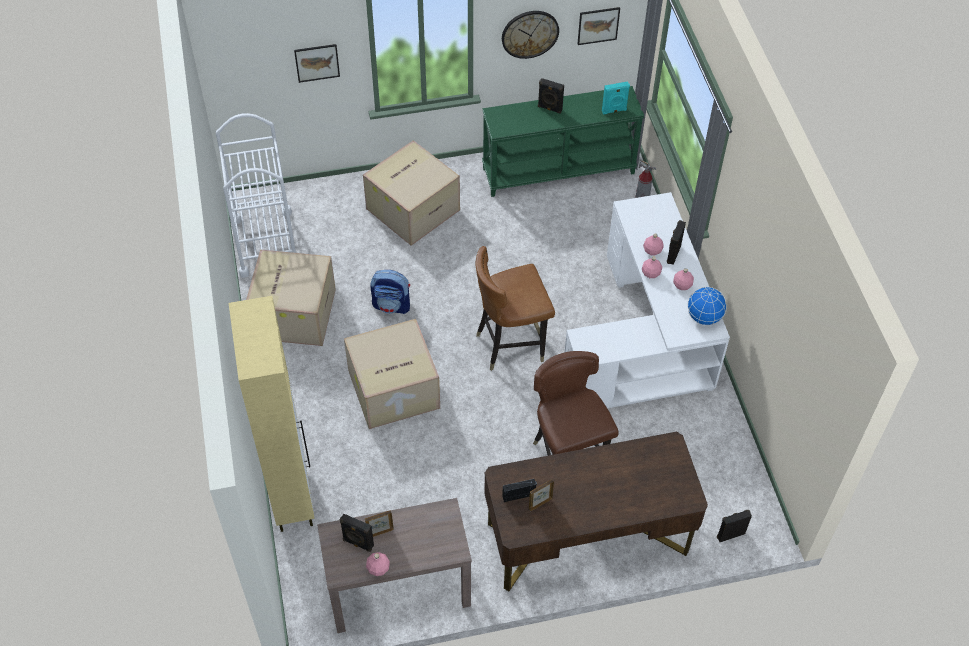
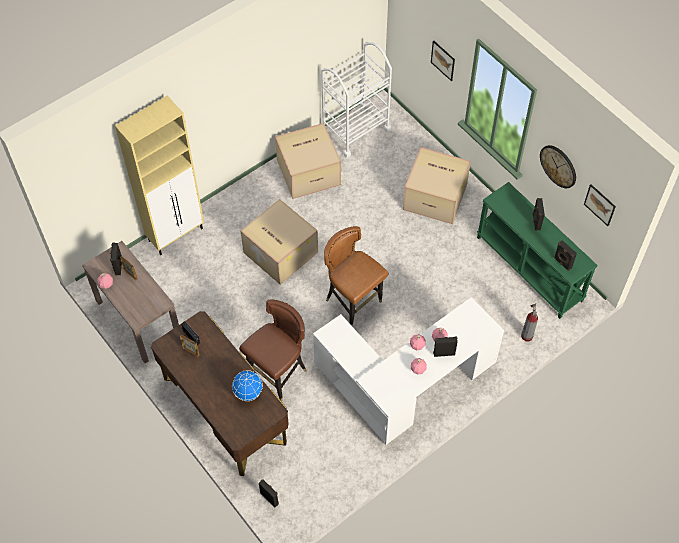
camera: 65 degrees right, 5 degrees up
(392, 305) = (346, 221): backpack -> none
(614, 111) = (562, 263): turquoise speaker -> black speaker
(703, 317) = (396, 393): globe -> globe (248, 392)

